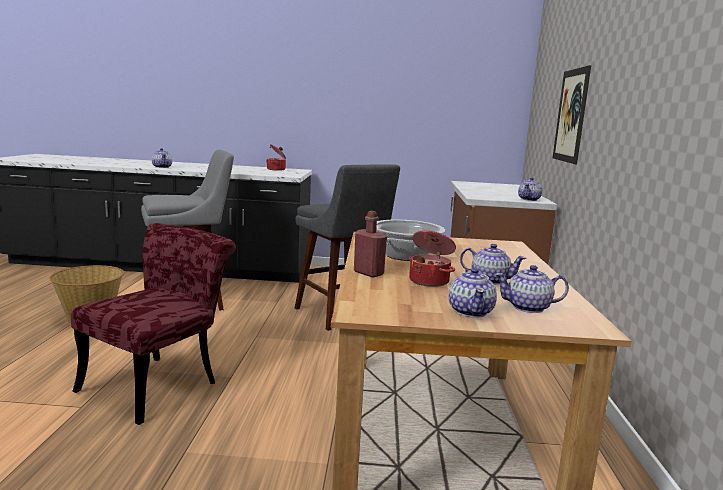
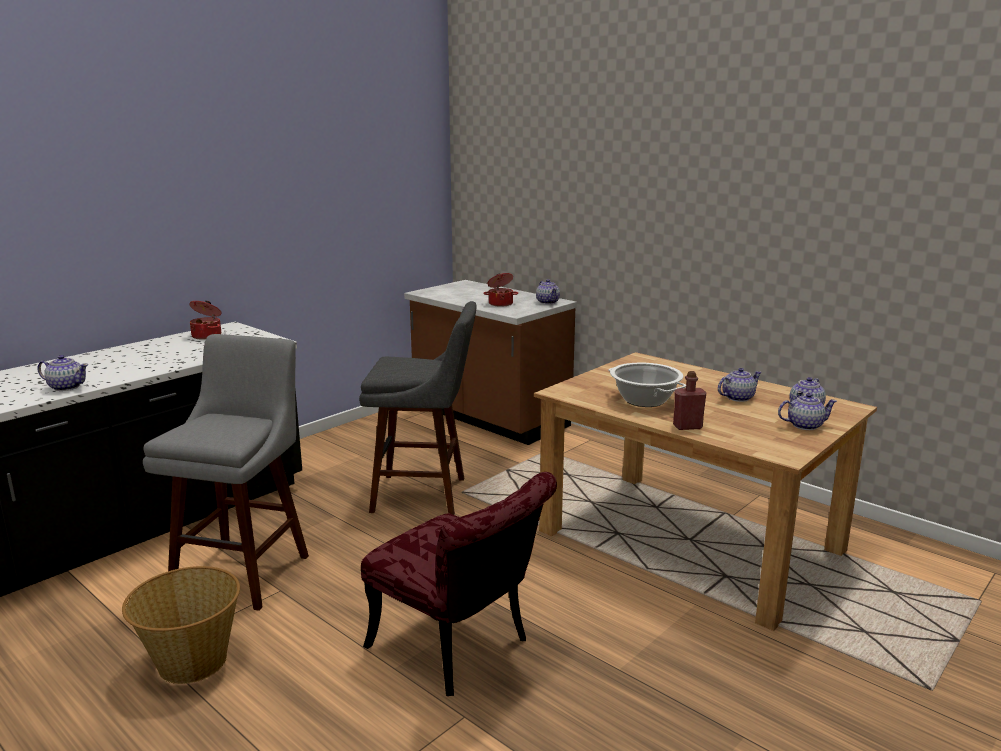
camera: 50 degrees left, 5 degrees up
(160, 382) = (460, 650): red chair -> red chair turned 150 degrees clockwise
(430, 281) = (725, 415): cooking pot -> cooking pot (500, 303)
(471, 311) = (804, 425): teapot -> teapot turned 45 degrees counterclockwise
(571, 115) = (576, 212): picture -> none

